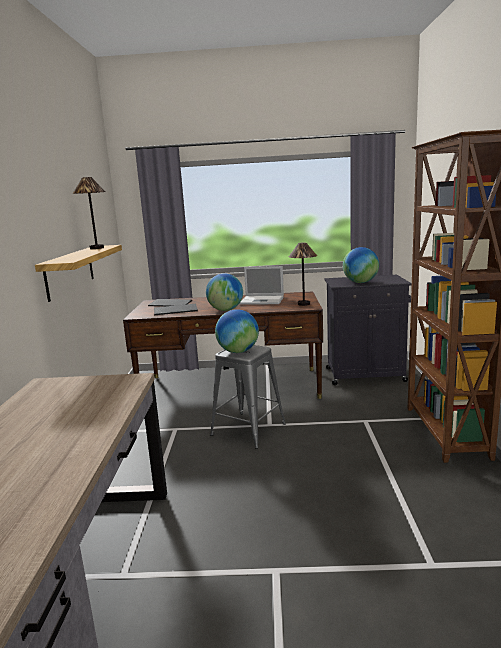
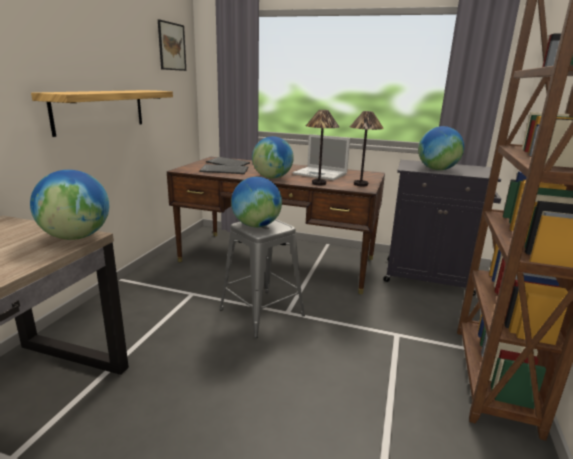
camera: 15 degrees right, 5 degrees up
(96, 248) = (139, 90): table lamp -> table lamp (318, 183)
(102, 202) = (172, 46): none -> picture
(129, 380) = (76, 237): none -> globe

